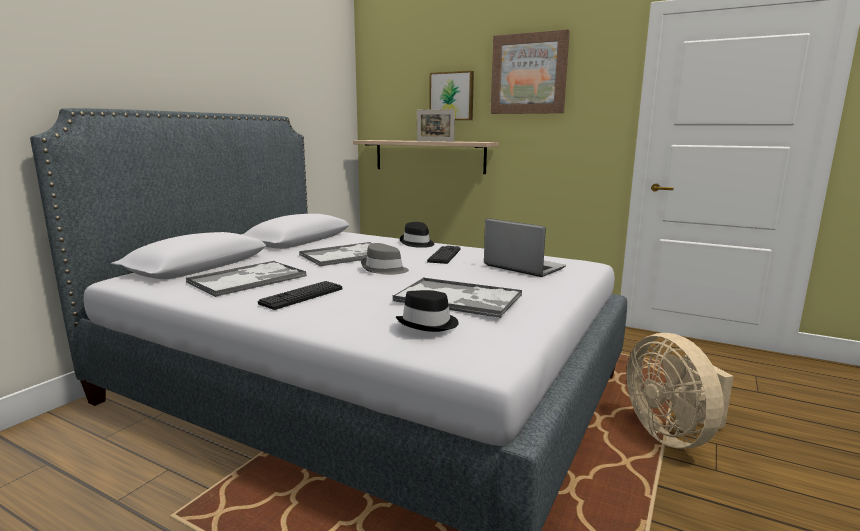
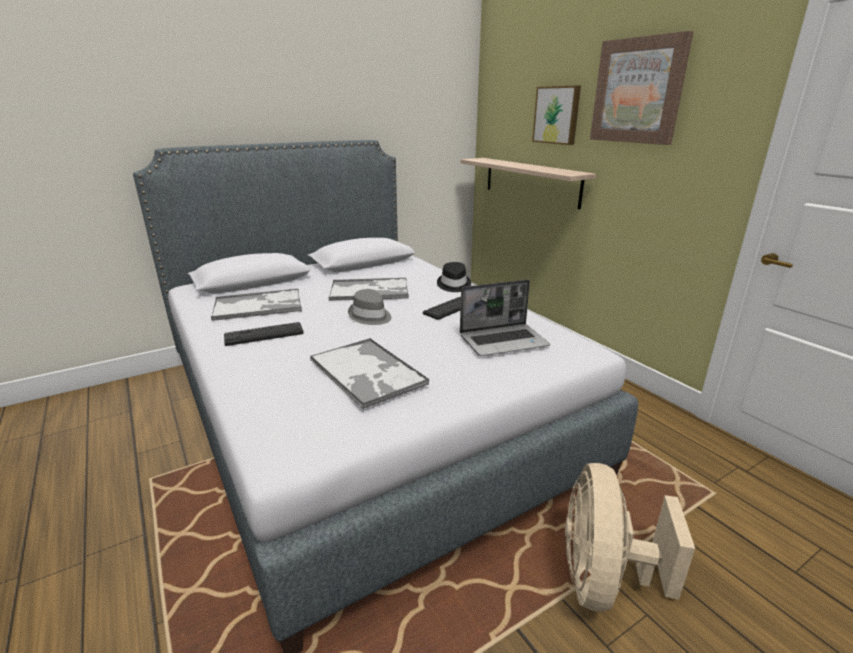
camera: 30 degrees right, 10 degrees up
(429, 324) = (295, 398): black hat -> none
(435, 141) = (527, 168): picture frame -> none
(522, 267) = (504, 341): laptop -> laptop turned 90 degrees clockwise

